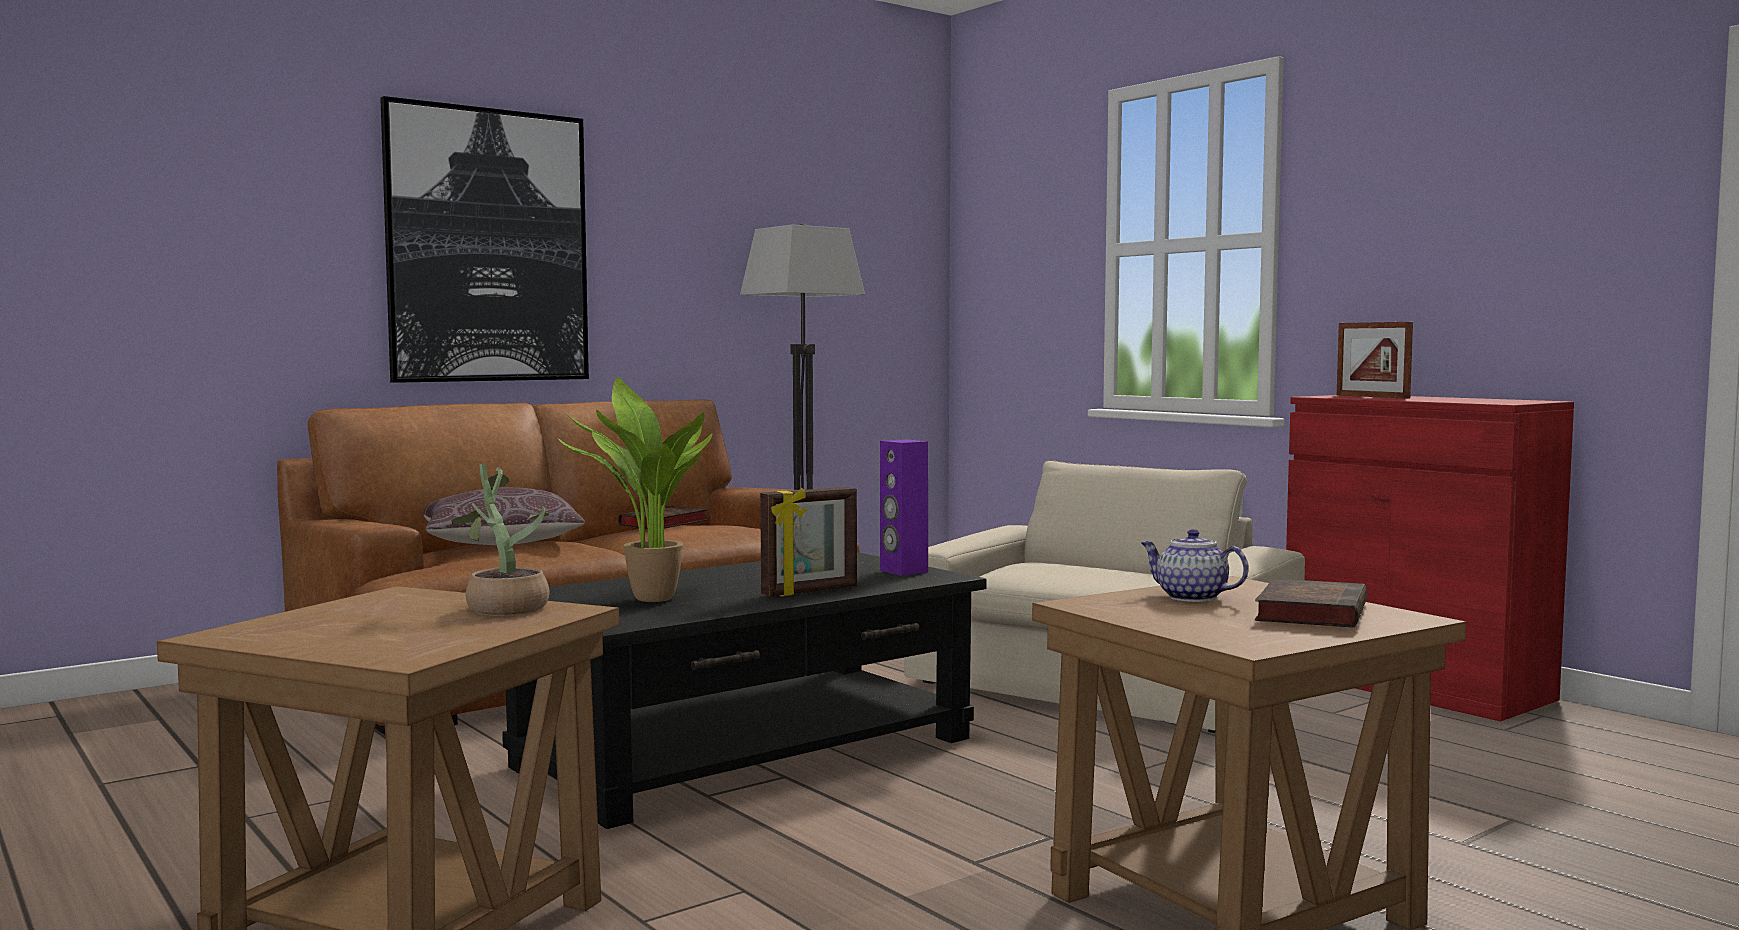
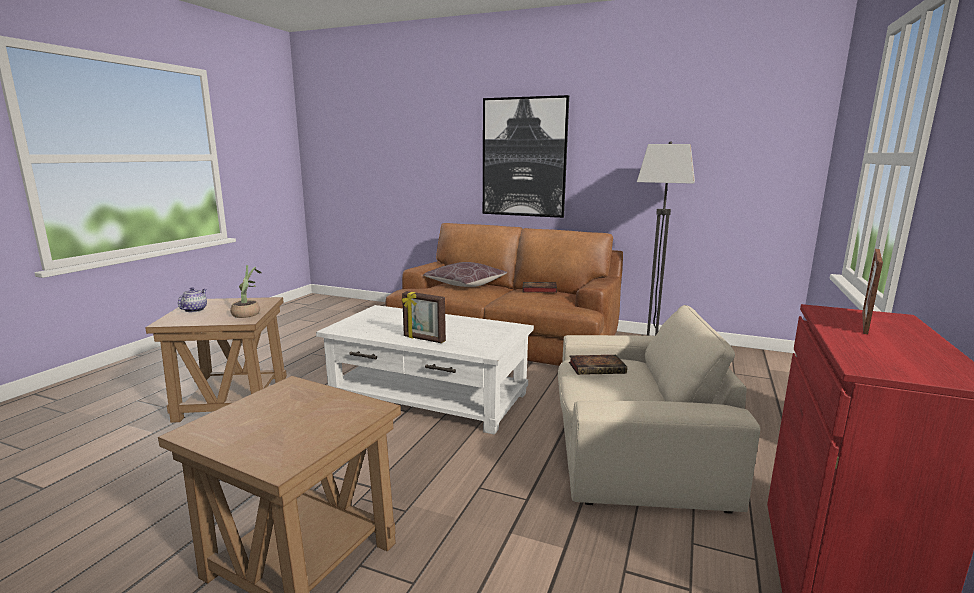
camera: 60 degrees right, 10 degrees up
(646, 599) = (383, 322): potted plant -> none
(748, 752) = (429, 396): black coffee table -> white coffee table
(903, 571) = (491, 343): purple speaker -> none
(1190, 597) = (320, 403): teapot -> teapot (194, 310)
(1310, 612) = (287, 437): book -> book (598, 368)

